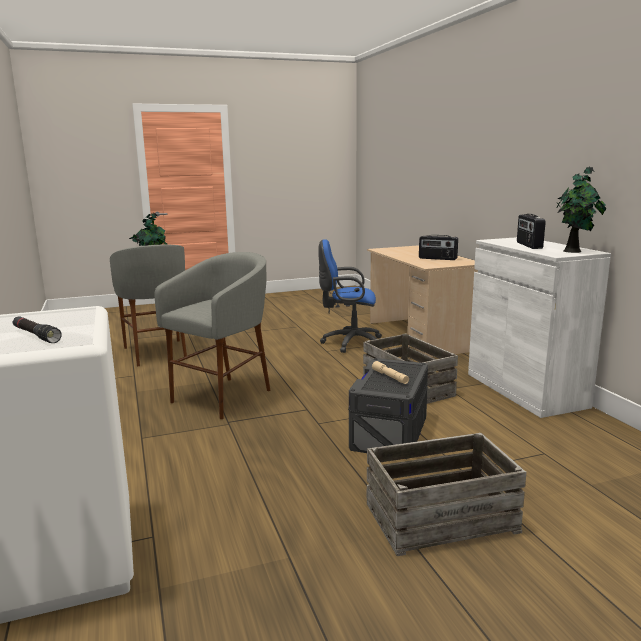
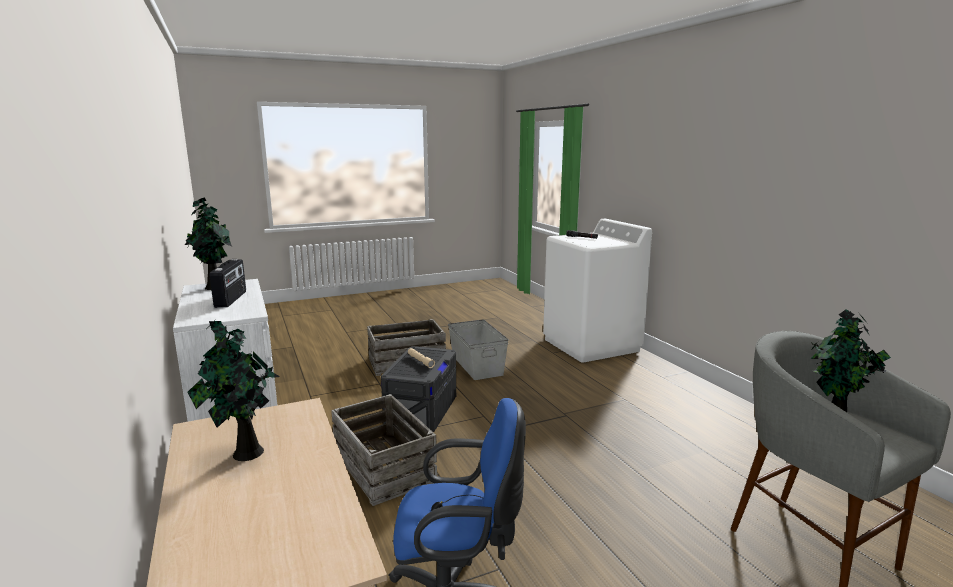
camera: 175 degrees right, 0 degrees up
(224, 397) = (595, 445): grey stool -> none
(311, 505) = (477, 365): none -> grey storage box
(437, 258) = (245, 453): radio -> potted plant

